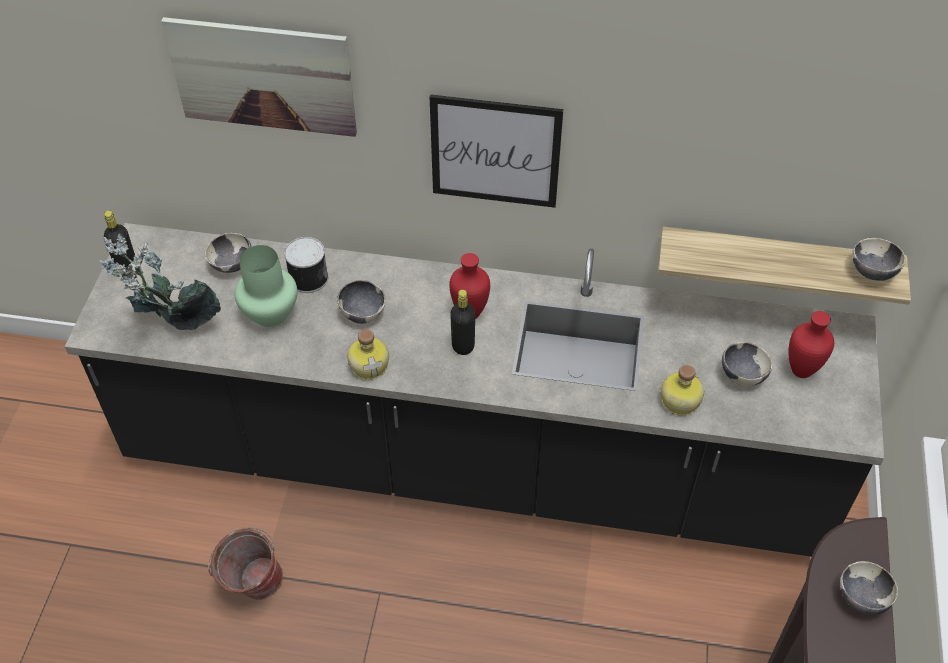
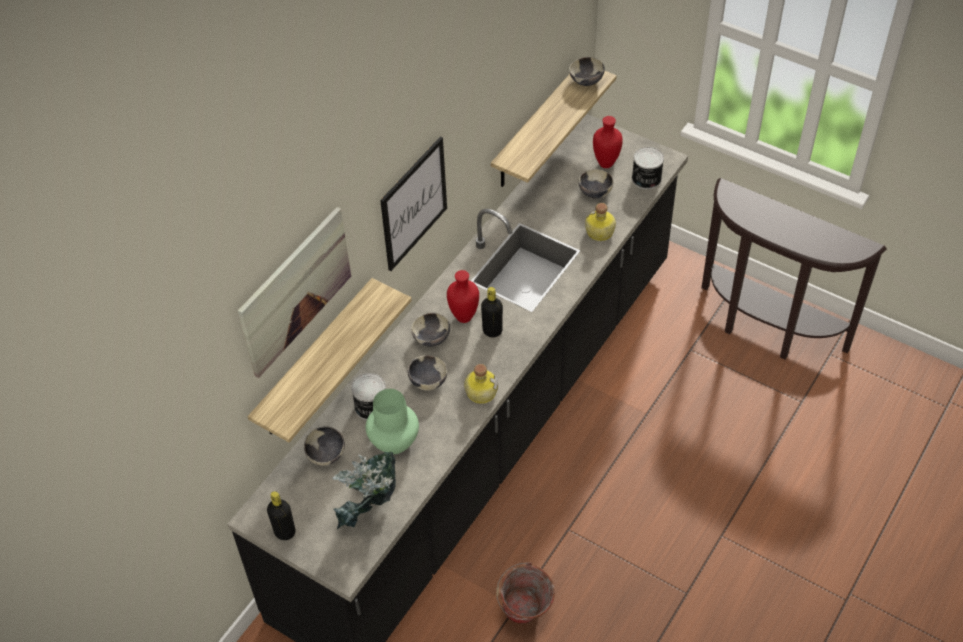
camera: 65 degrees left, 0 degrees up
(289, 183) = (315, 361): none -> shelf
(804, 423) = (646, 179): none -> can
(861, 598) = (768, 212): bowl -> bowl (431, 339)

